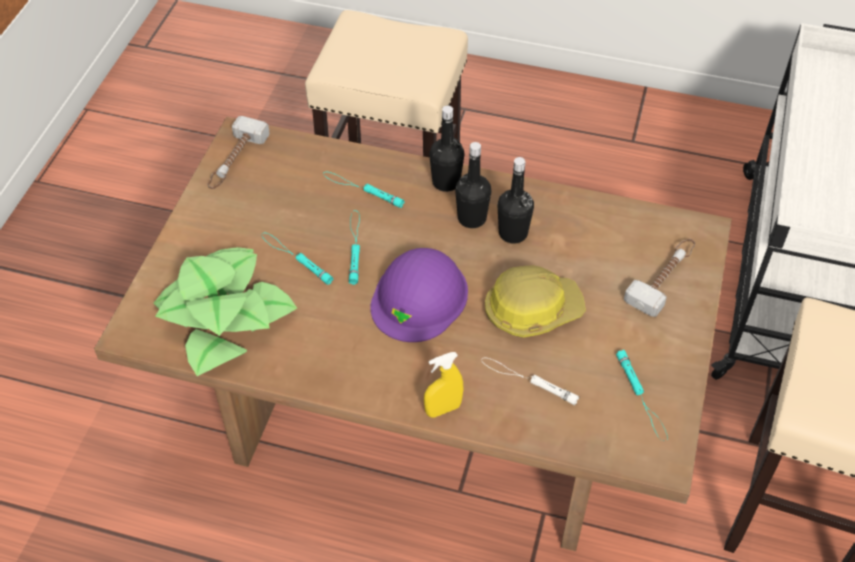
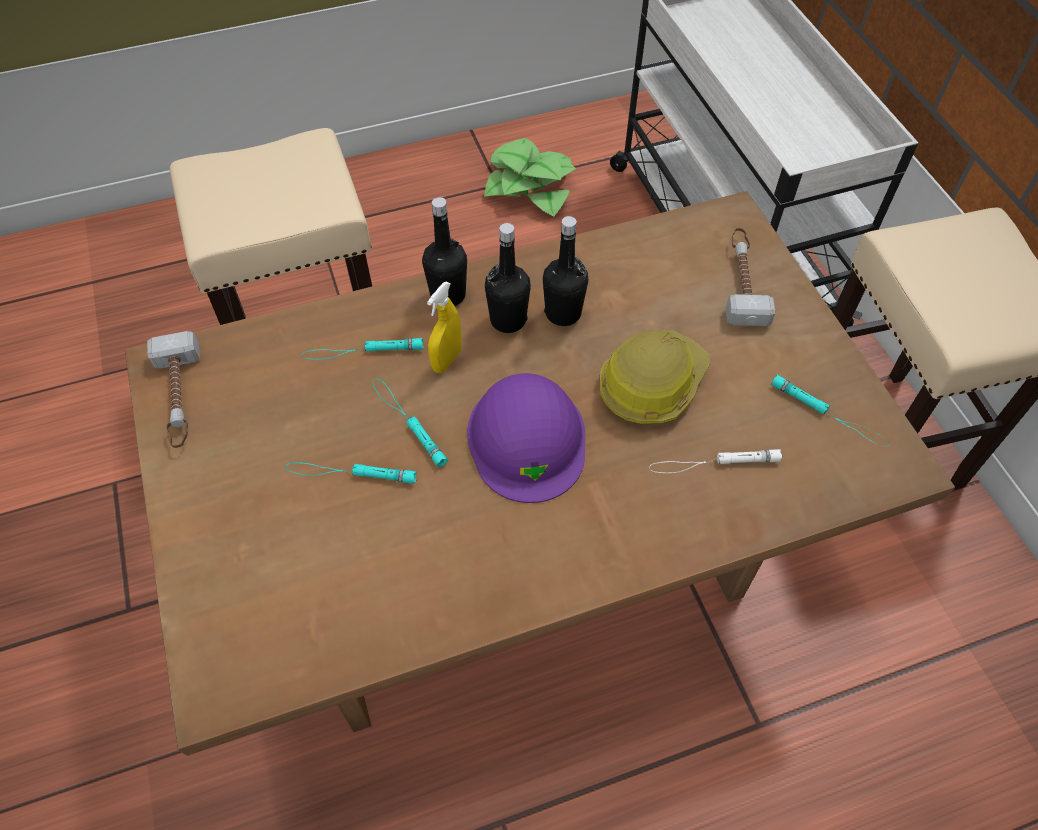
camera: 35 degrees left, 5 degrees up
(225, 316) = (321, 596): potted plant -> potted plant (530, 185)
(443, 409) = (658, 550): yellow spray bottle -> yellow spray bottle (447, 360)

